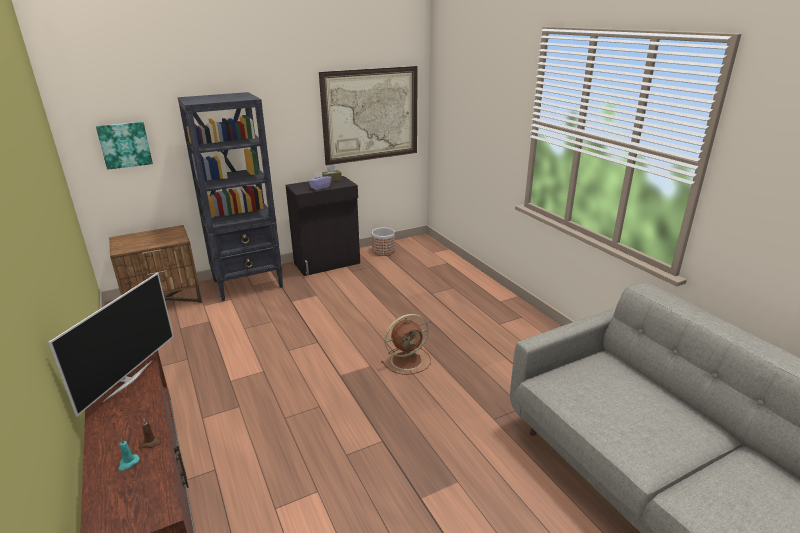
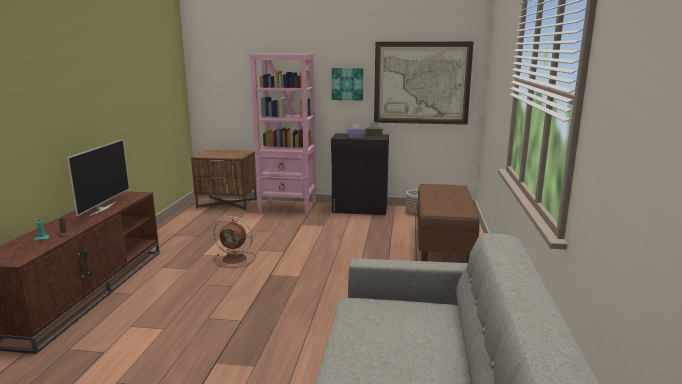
camera: 35 degrees right, 10 degrees down
(125, 145) = (225, 85): picture -> picture (347, 84)
(128, 380) = (102, 208): television -> television turned 45 degrees counterclockwise
(248, 284) = (288, 208): black bookcase -> pink bookcase
(408, 360) = (331, 282): brown fan -> brown fan (235, 259)
(450, 284) = (443, 246): none -> brown bench

